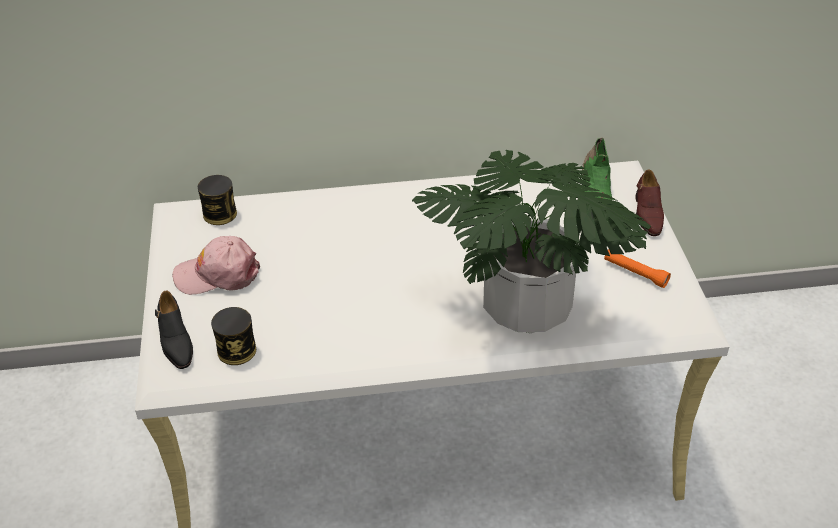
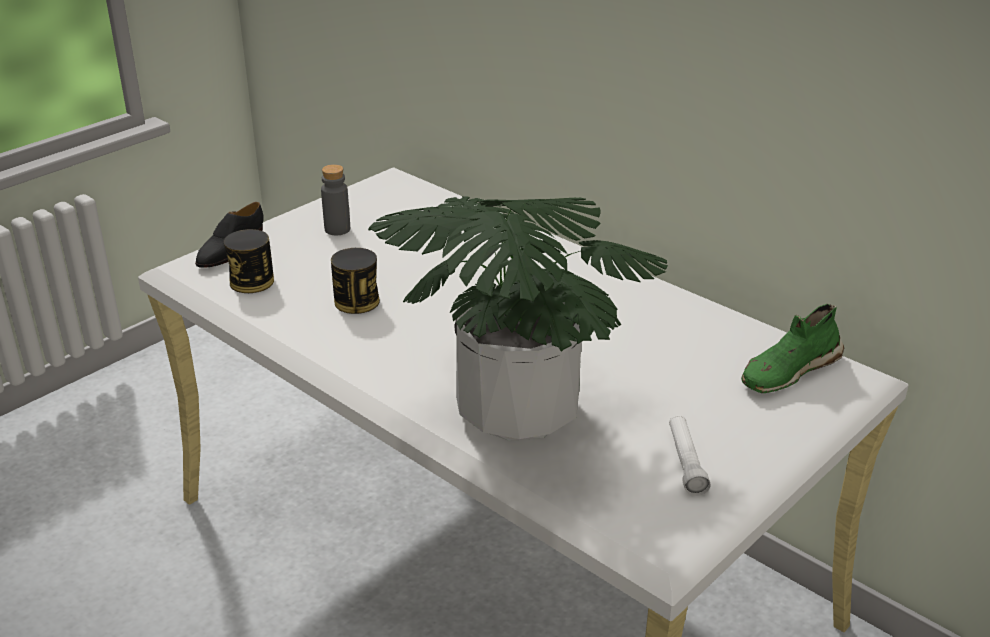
camera: 50 degrees right, 10 degrees down
(218, 274) = (337, 229): pink cap -> grey bottle
(220, 214) = (415, 195): can -> can (356, 302)
(635, 273) = (686, 462): orange flashlight -> white flashlight
(647, 214) = (809, 427): brown shoe -> none

